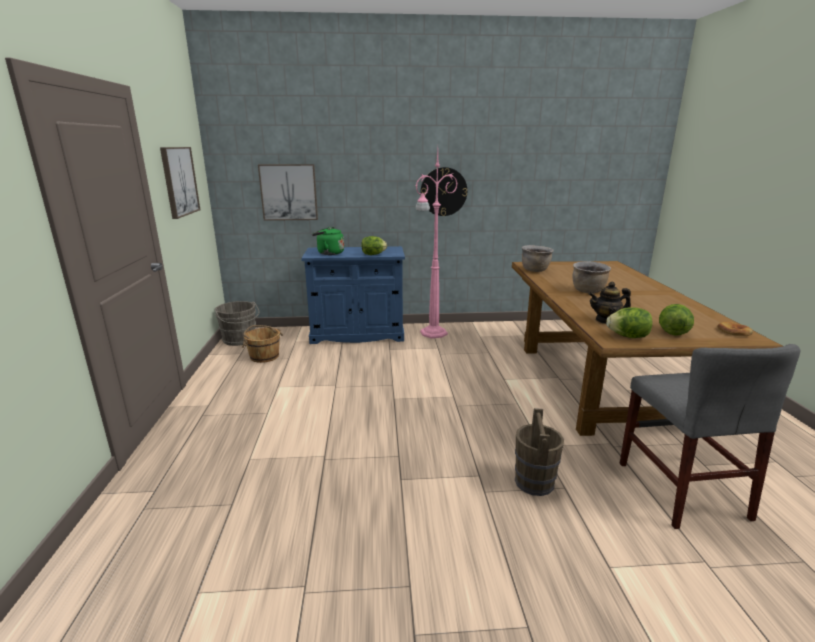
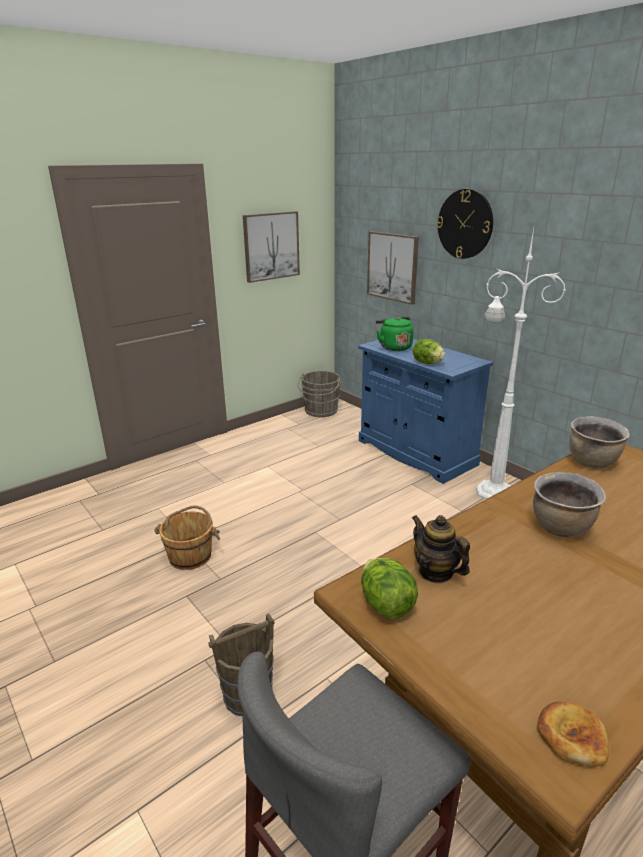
camera: 55 degrees right, 5 degrees up
(264, 356) = (308, 434): brown bucket -> brown bucket (190, 555)
(432, 333) = (492, 491): pink floor lamp -> white floor lamp
(443, 191) = (564, 297): wall clock -> wall clock (465, 224)
(672, 332) = (462, 650): lettuce -> none

